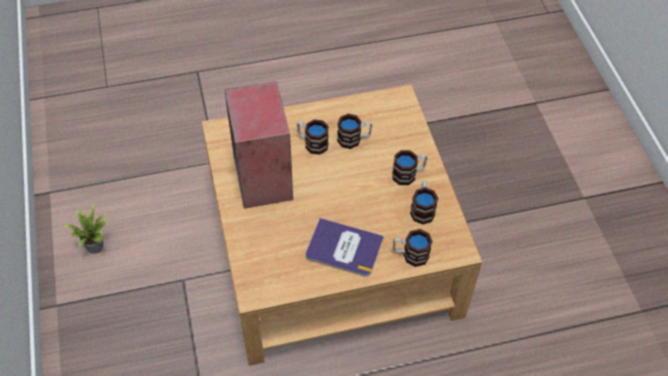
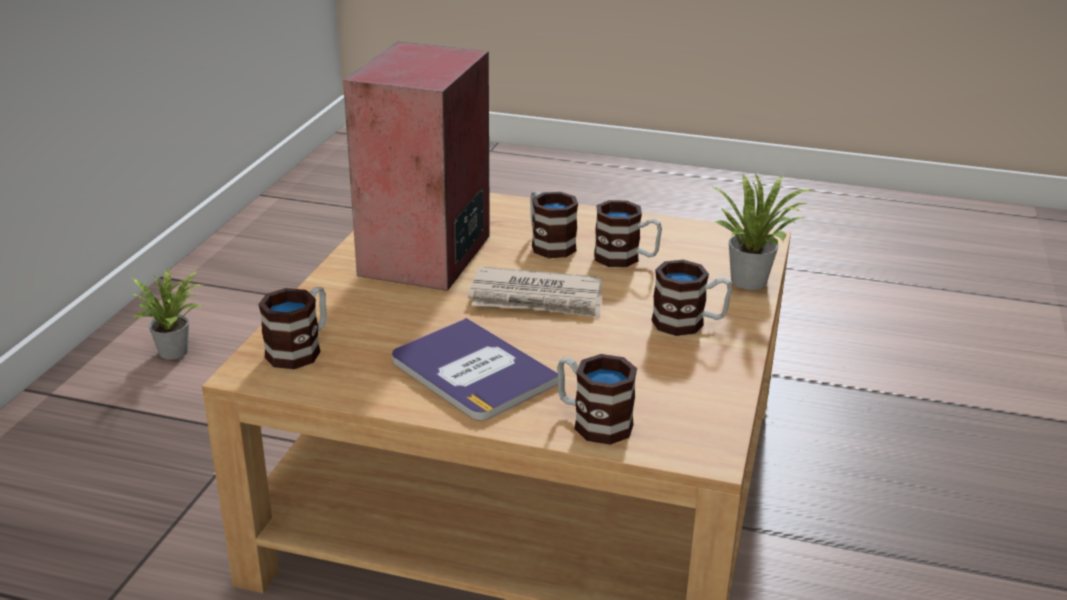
camera: 30 degrees right, 25 degrees down
(335, 186) = (537, 298): none -> newspaper
(416, 130) = (752, 279): none -> potted plant
(422, 209) = (675, 372): mug -> mug (301, 349)

